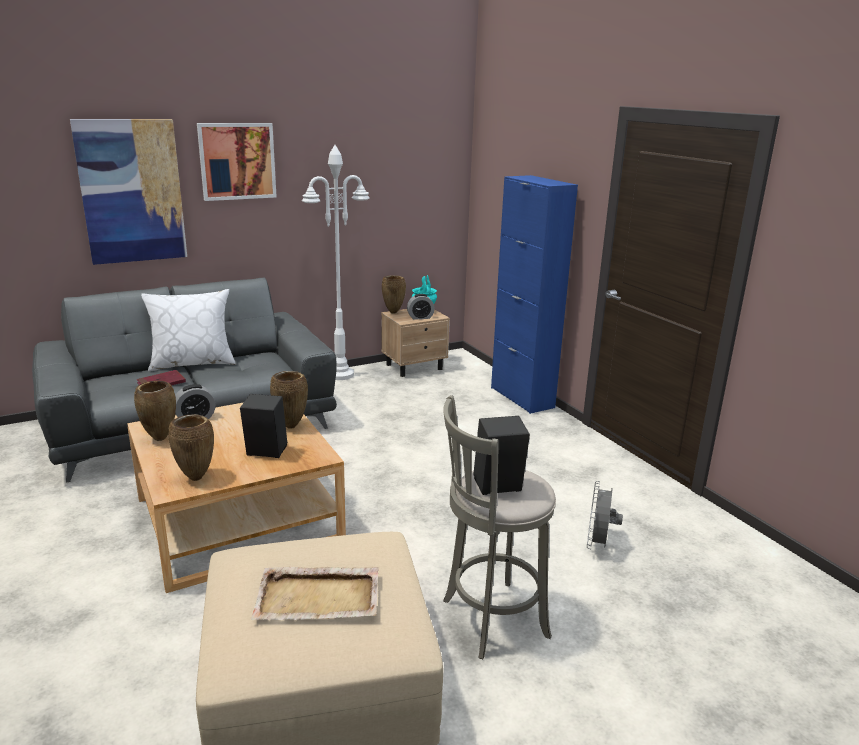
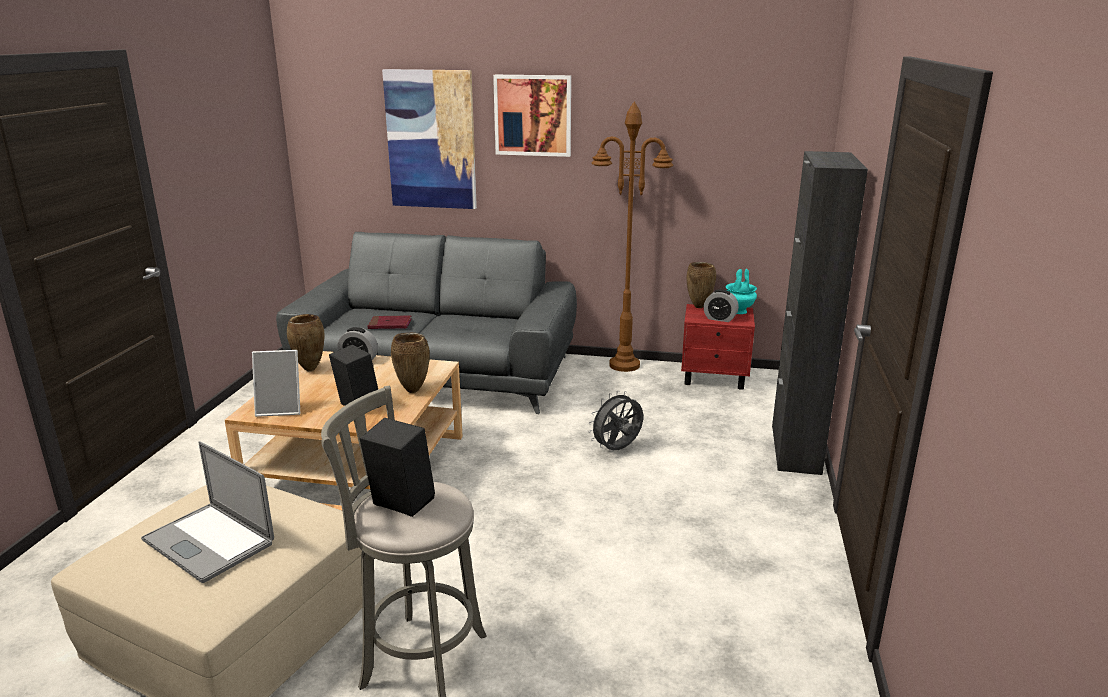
camera: 40 degrees right, 0 degrees up
(192, 363) = (440, 313): white pillow -> none
(196, 477) = (281, 409): brown vase -> picture frame
(319, 597) = (208, 541): beige tray -> laptop
(340, 374) = (625, 365): white floor lamp -> brown floor lamp
(415, 367) = (715, 378): beige nightstand -> red nightstand
(522, 397) = (795, 449): blue cabinet -> black cabinet
(598, 544) = (638, 648): grey fan -> grey fan (617, 450)

